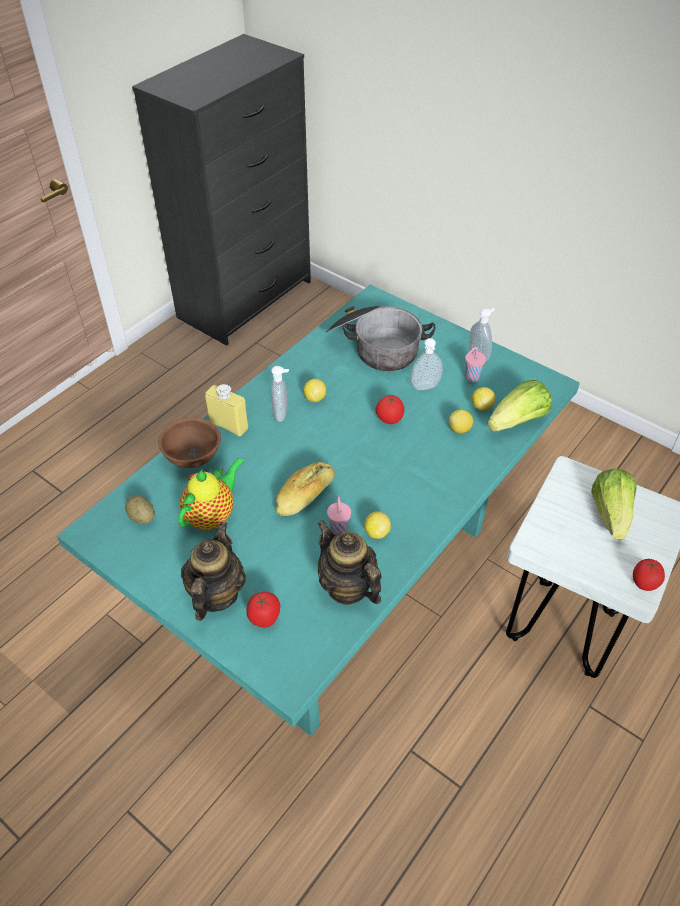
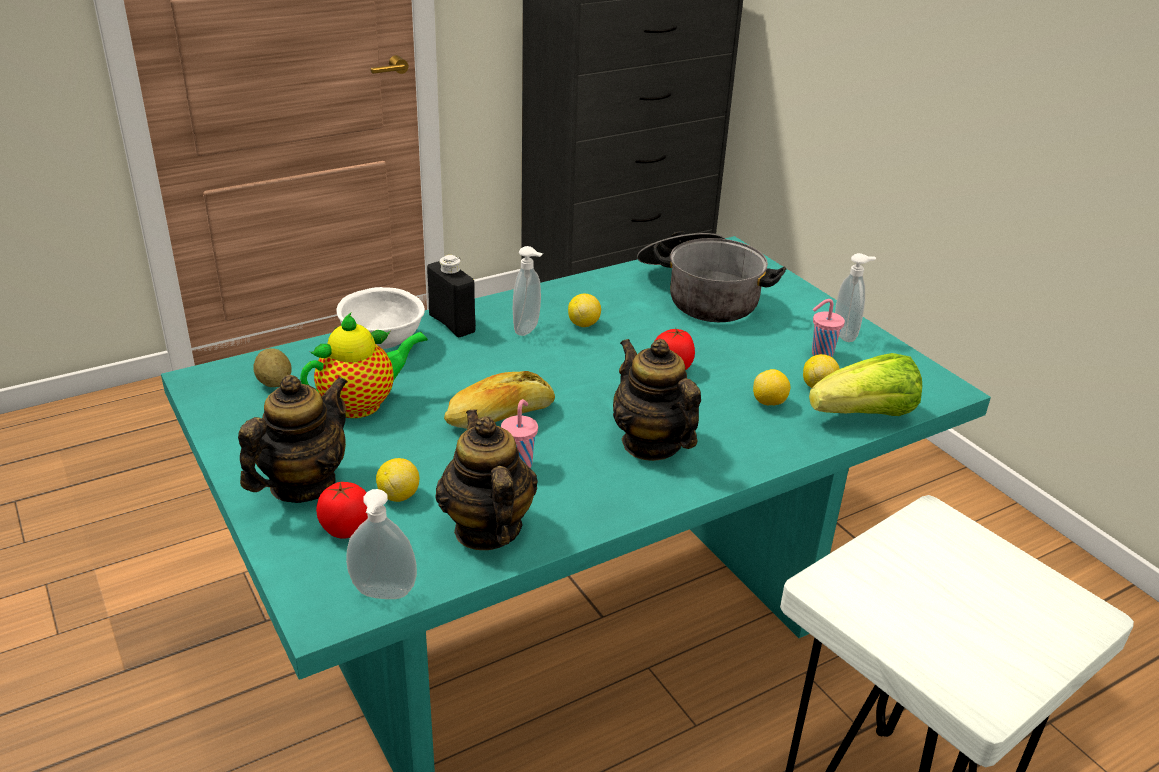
camera: 20 degrees right, 15 degrees down
(193, 457) = (384, 343): brown bowl -> white bowl
(228, 425) = (452, 323): yellow bottle -> black bottle
(376, 532) = (571, 481): lemon -> lemon (399, 495)
(407, 486) = (651, 443): none -> teapot
(425, 387) = (746, 349): soap dispenser -> soap dispenser (383, 595)
(610, 513) = (979, 587): lettuce -> none
(643, 583) = (994, 696): tomato -> none

